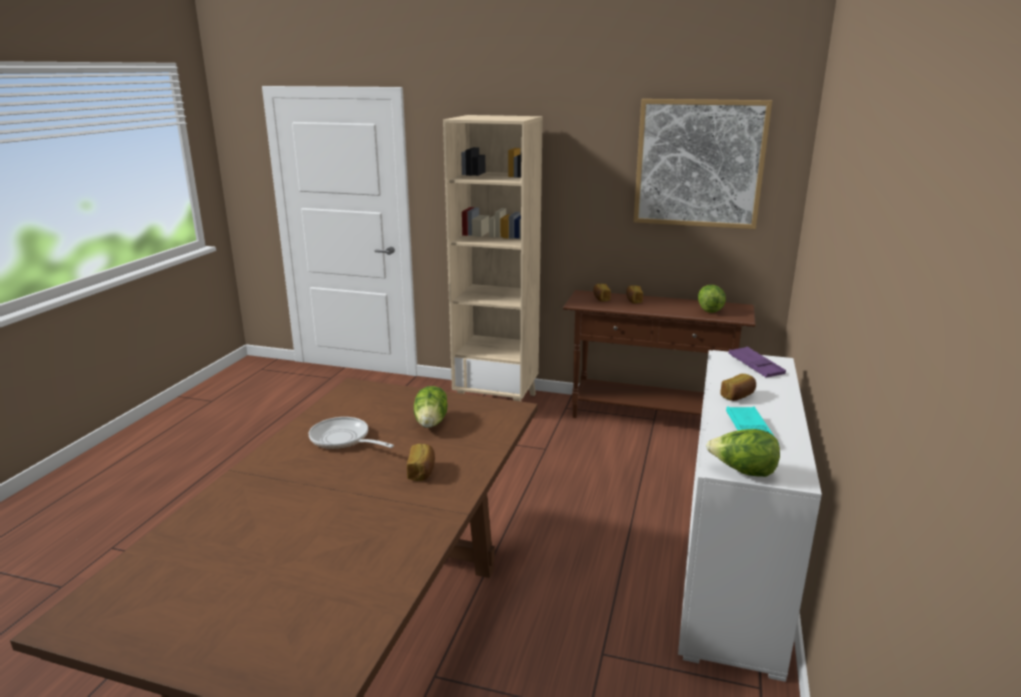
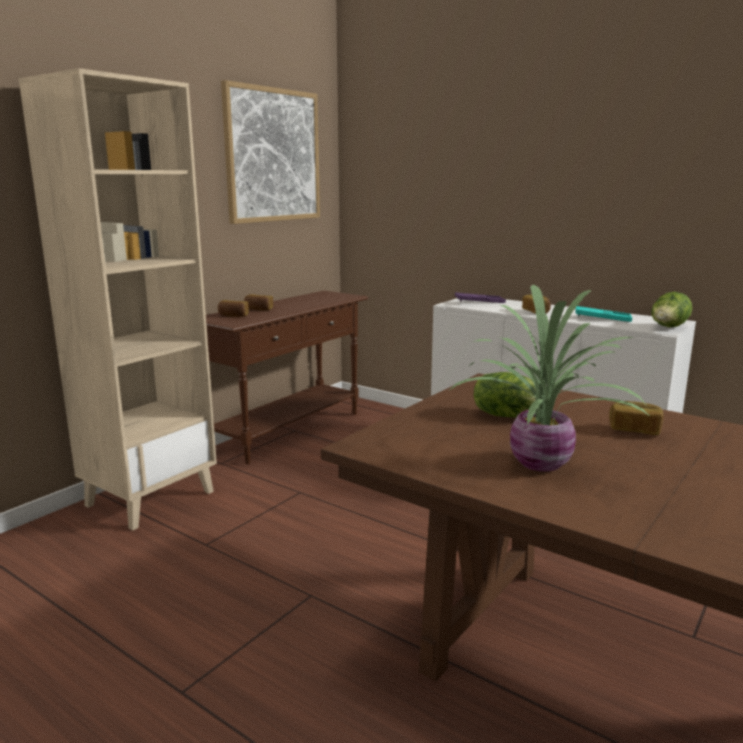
camera: 70 degrees left, 5 degrees down
(343, 440) = (543, 462): frying pan -> potted plant
(709, 310) = (320, 298): lettuce -> none

